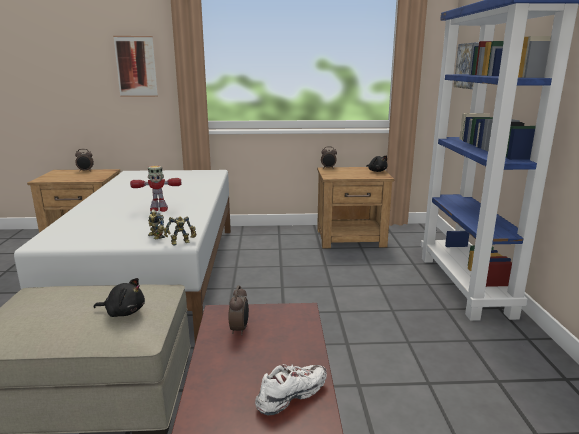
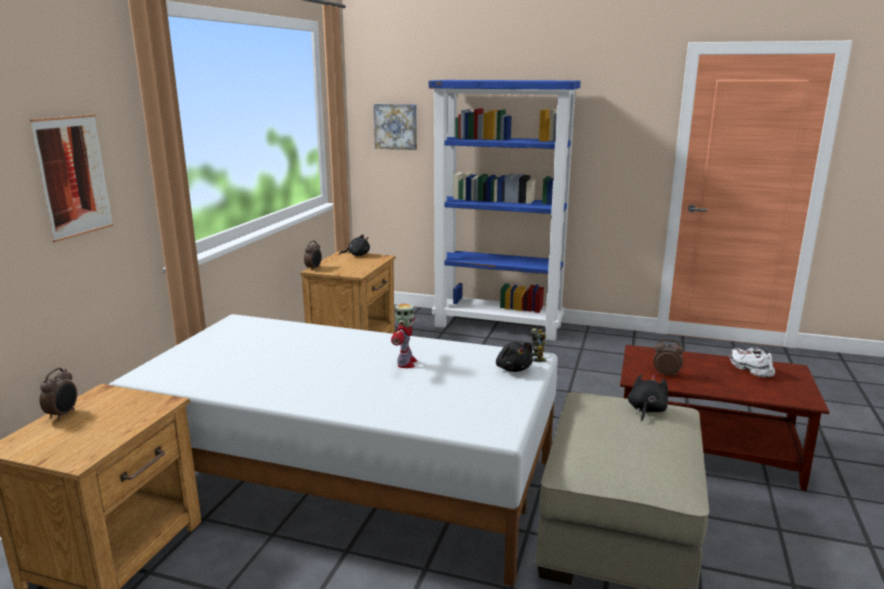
camera: 70 degrees left, 0 degrees up
(155, 237) = (513, 368): toy robot -> black plush toy

